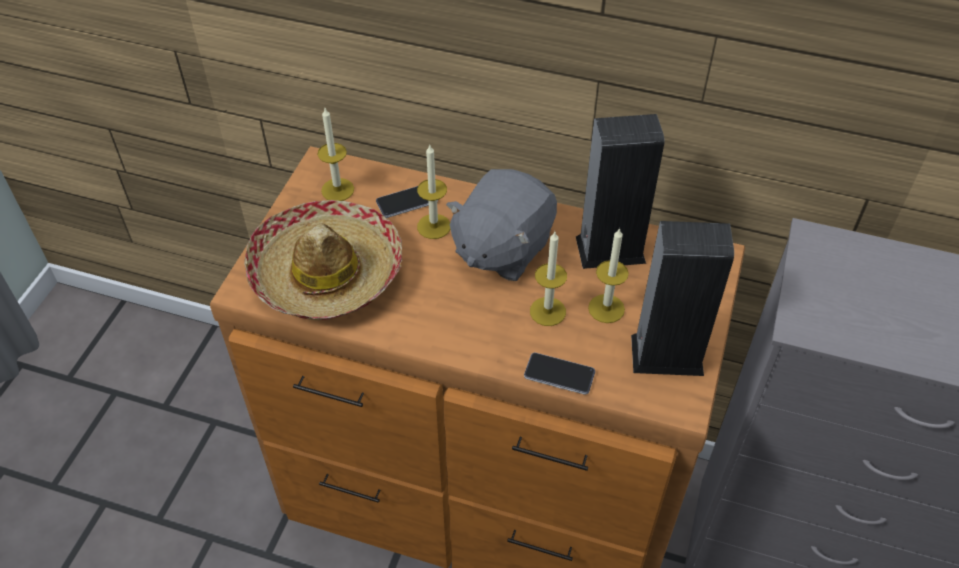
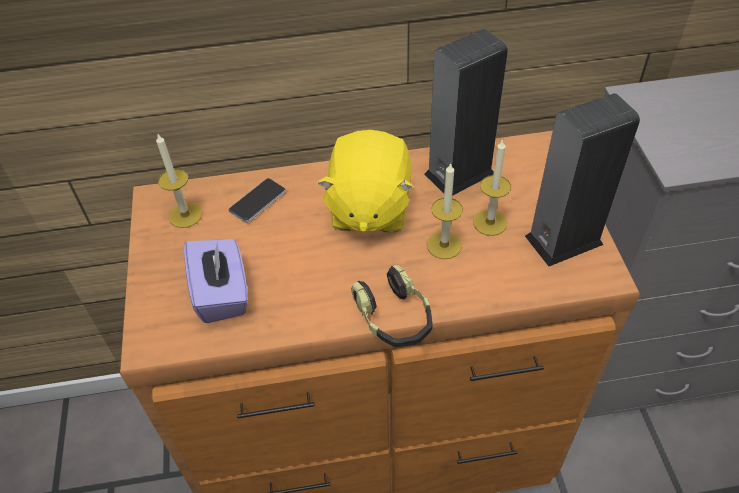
camera: 25 degrees left, 0 degrees up
(327, 272) = (222, 294): hat -> purple tissue box
(434, 226) = (296, 213): candle -> none
(458, 357) = (394, 318): none -> headphones
(501, 248) = (368, 208): grey plush toy -> yellow plush toy
(559, 374) = (490, 295): phone -> none

